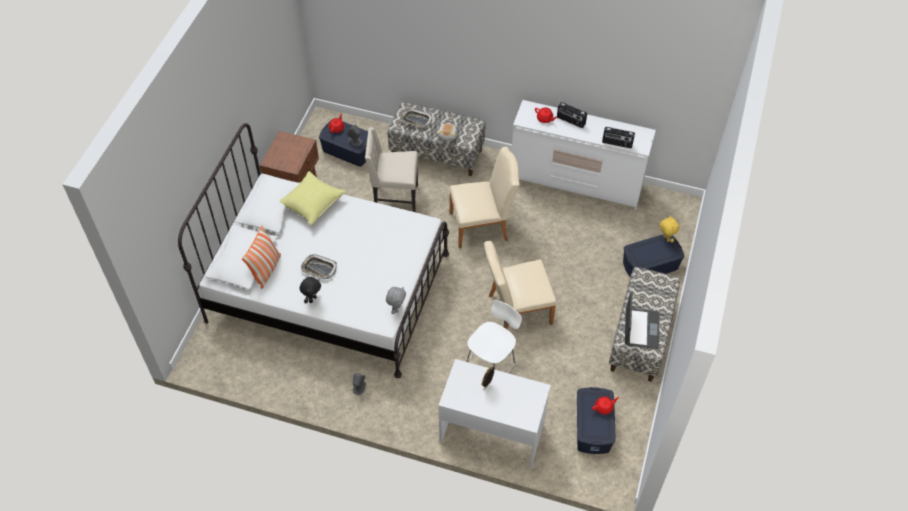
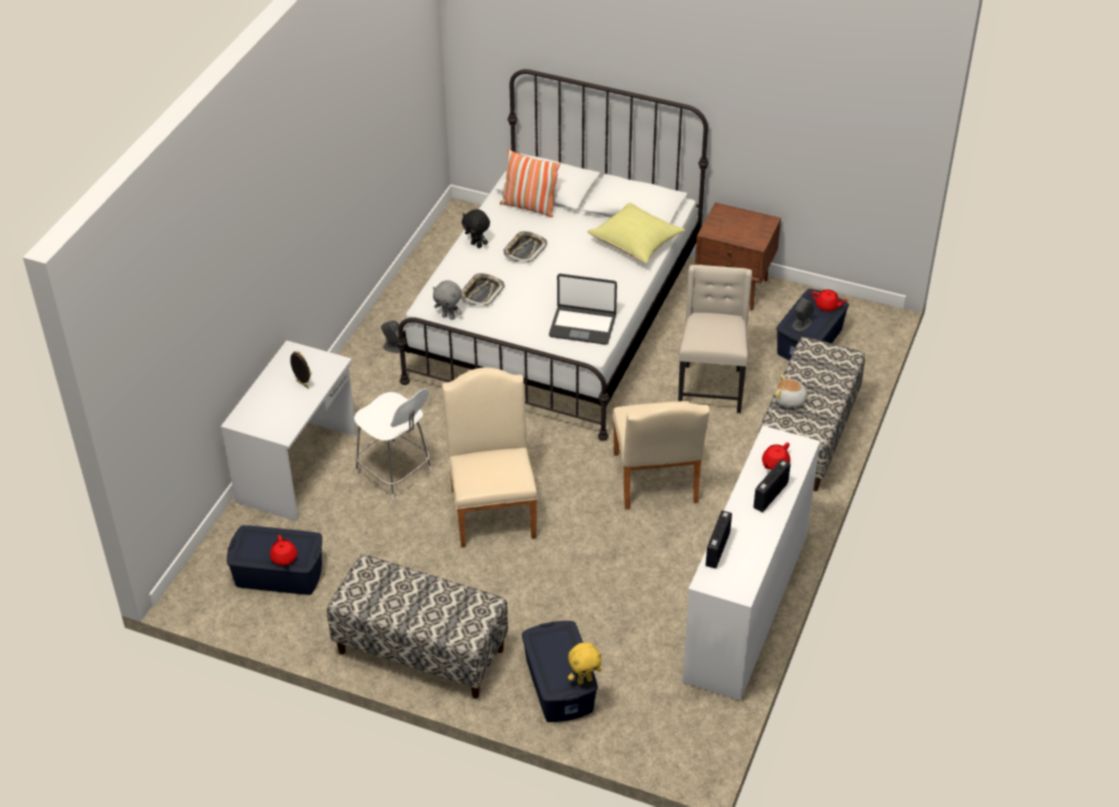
camera: 95 degrees right, 10 degrees down
(416, 120) = (823, 367): tray -> tray (481, 293)
(641, 329) = (385, 589): laptop -> laptop (582, 326)

